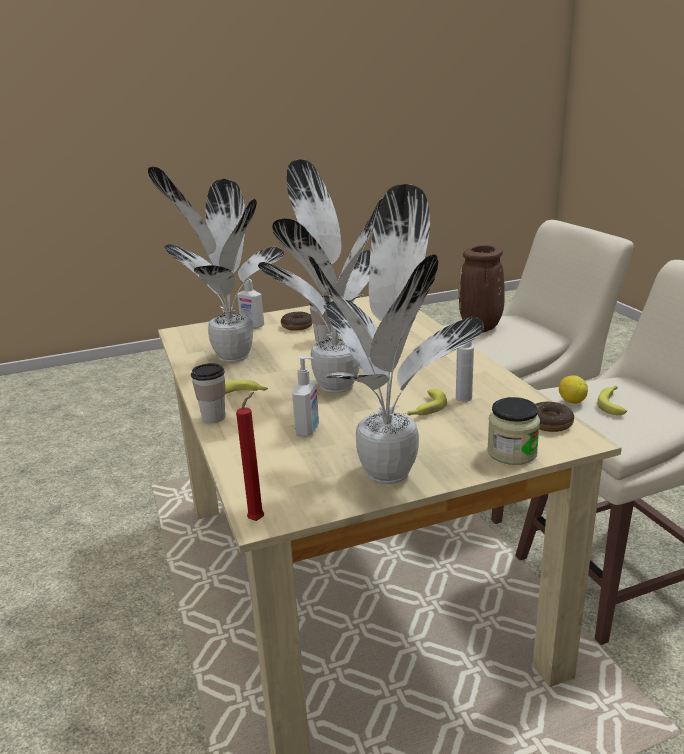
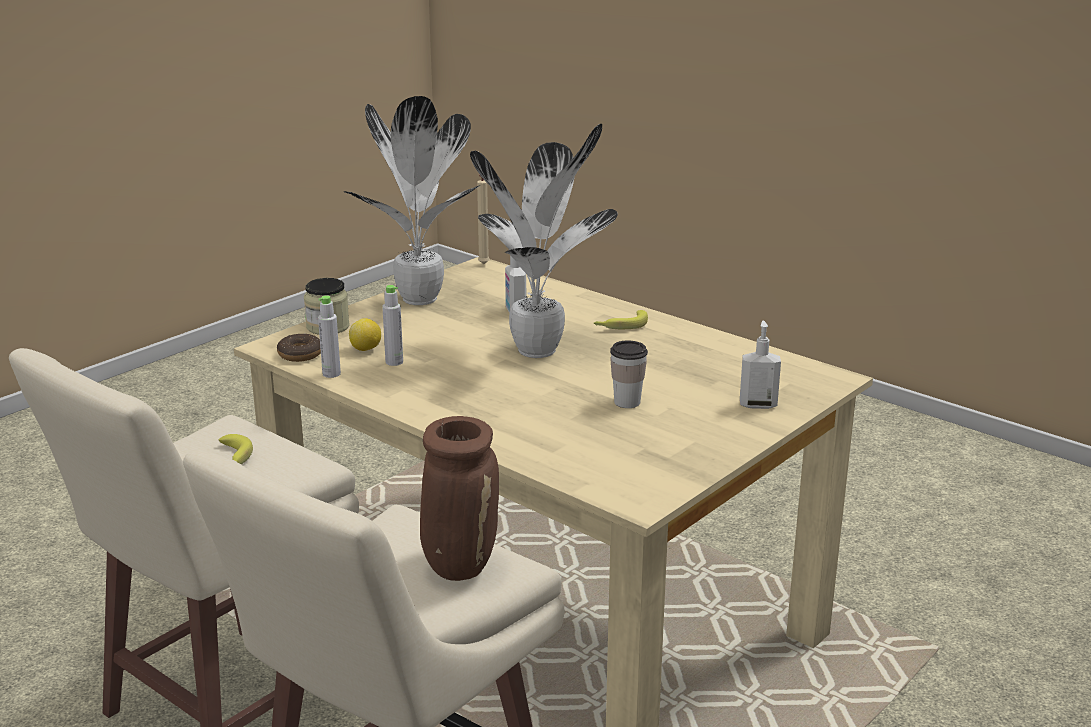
camera: 150 degrees right, 0 degrees up
(213, 417) = (612, 305): cup -> none
(230, 357) = (702, 358): potted plant -> none
(258, 519) = (483, 265): red candle -> beige candle
(297, 326) = (696, 417): donut -> none
(424, 409) = (426, 345): banana -> none
(524, 397) = (331, 374): none -> grey bottle
(571, 401) = (284, 452): lemon -> lemon (366, 349)

